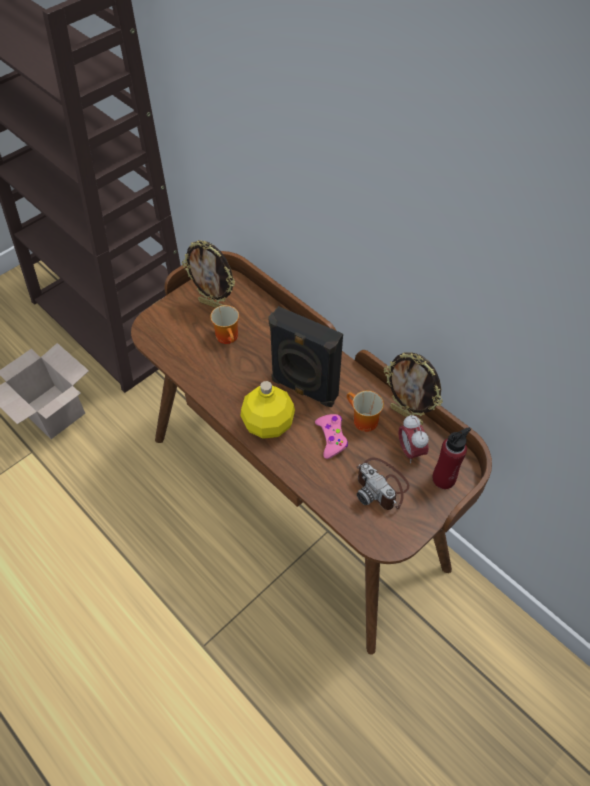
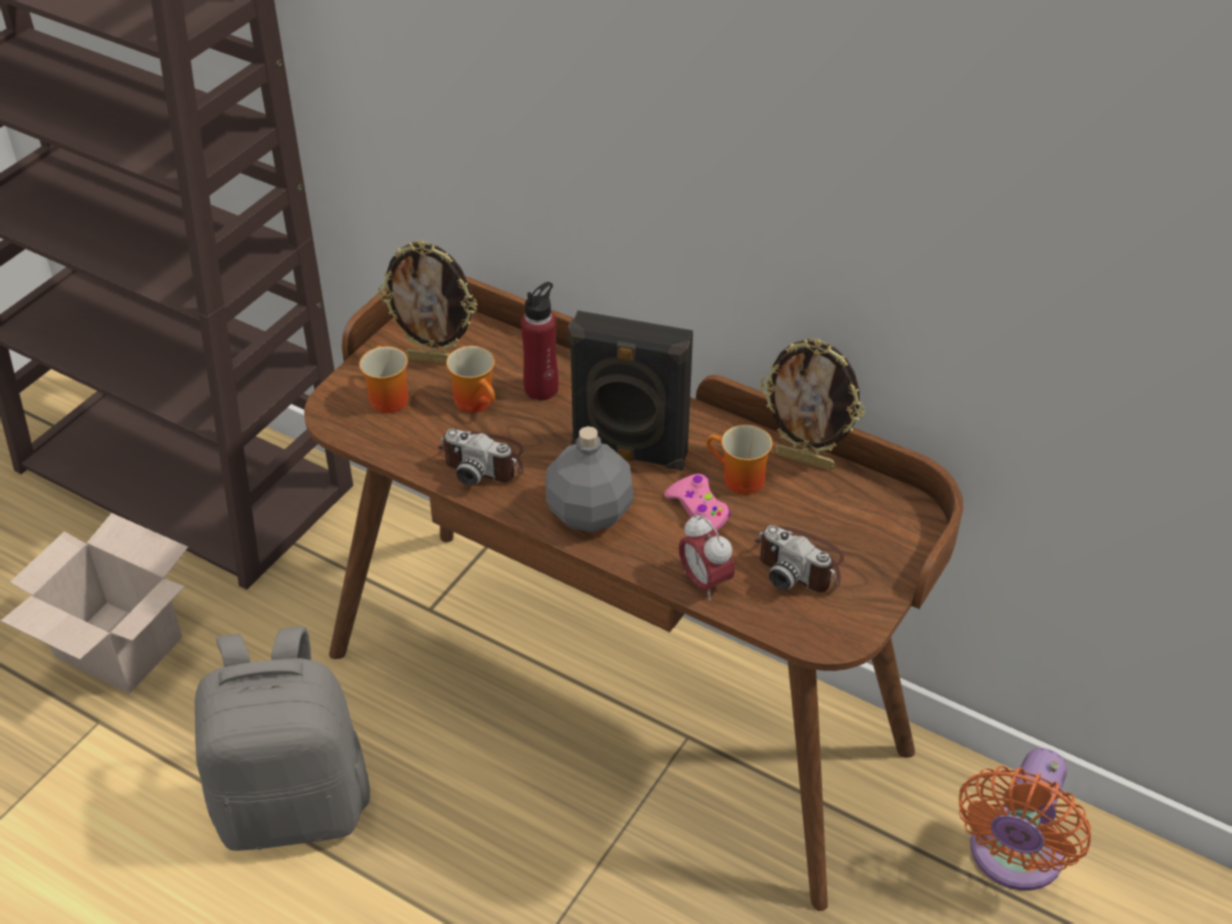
camera: 15 degrees left, 10 degrees down
(113, 521) = (293, 804): none -> grey backpack
(178, 324) = (385, 398): none -> mug
(220, 376) = (484, 460): none -> camera
(268, 423) = (589, 512): yellow bottle -> grey bottle
(410, 451) = (828, 507): alarm clock -> alarm clock (704, 582)
(444, 478) = (892, 535): red bottle -> red bottle (541, 389)
(488, 650) = (1012, 858): none -> orange fan

